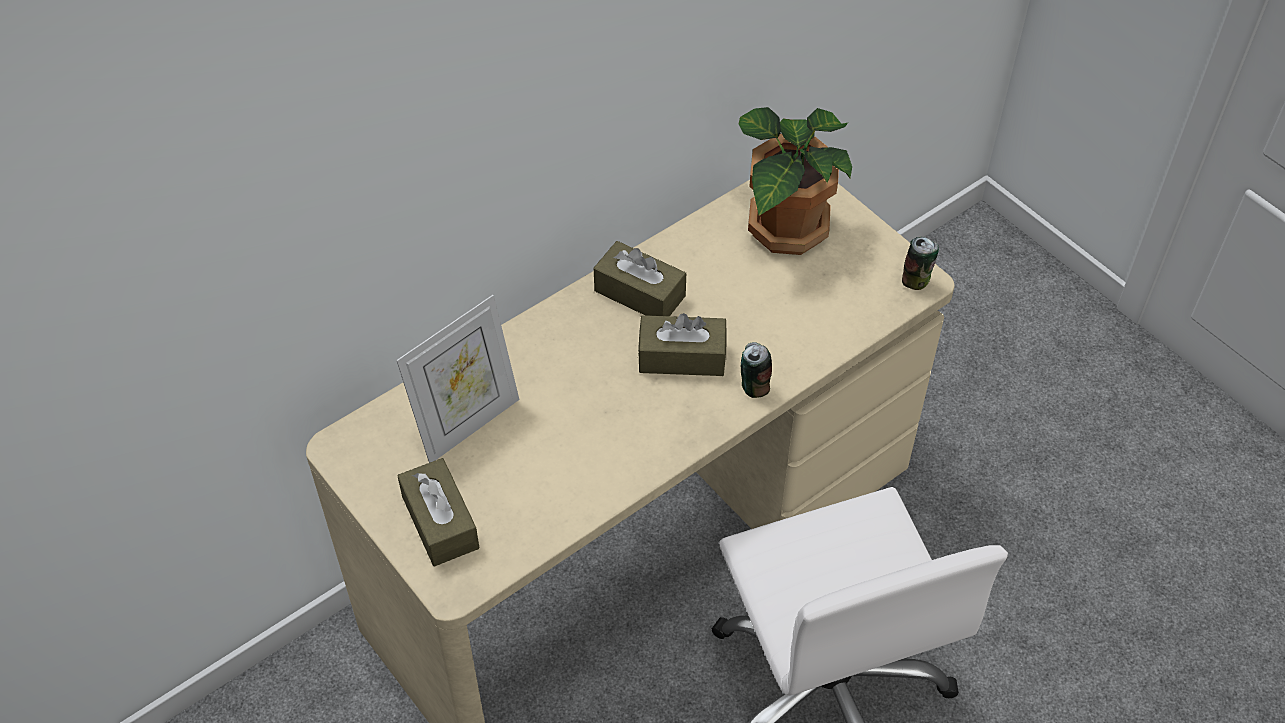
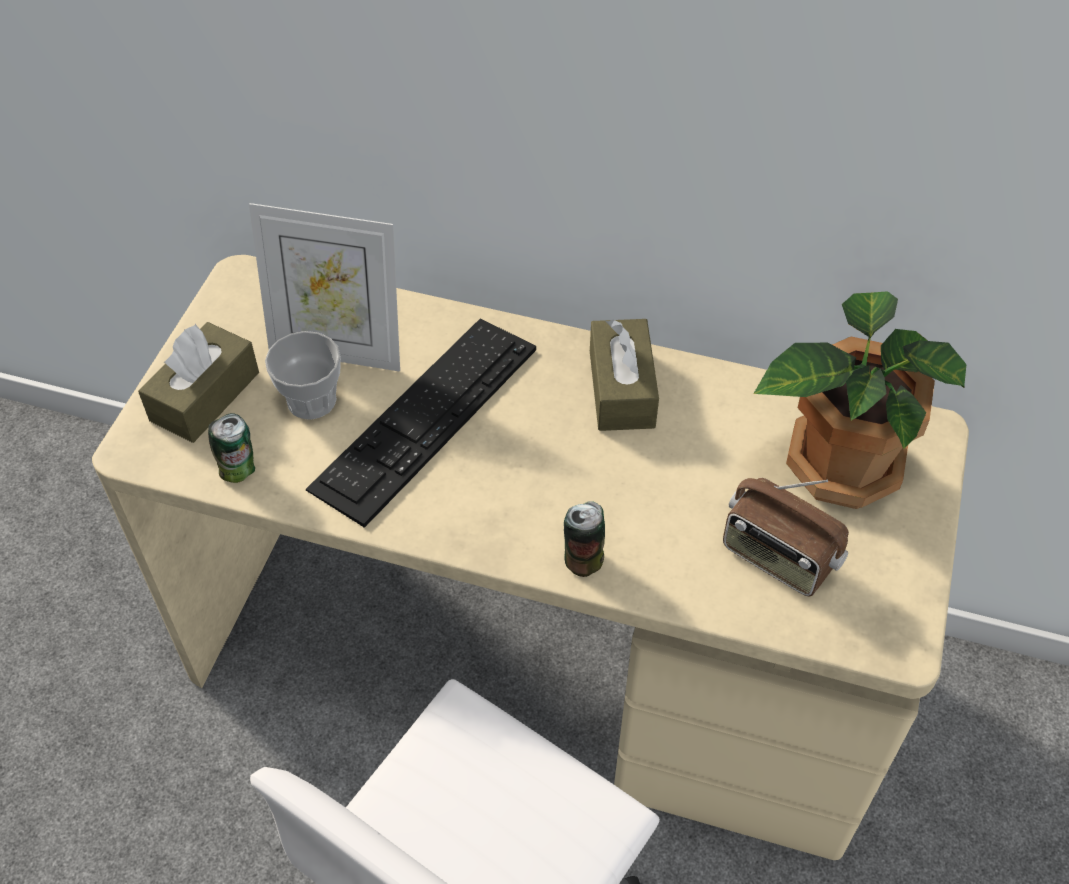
camera: 55 degrees right, 0 degrees up
(501, 461) = (311, 400): none -> cup
(572, 406) = (426, 417): none -> keyboard
(682, 357) = (568, 471): brown tissue box -> none
(826, 297) = (777, 558): none -> radio
(916, 280) = (893, 637): can -> can (239, 471)

